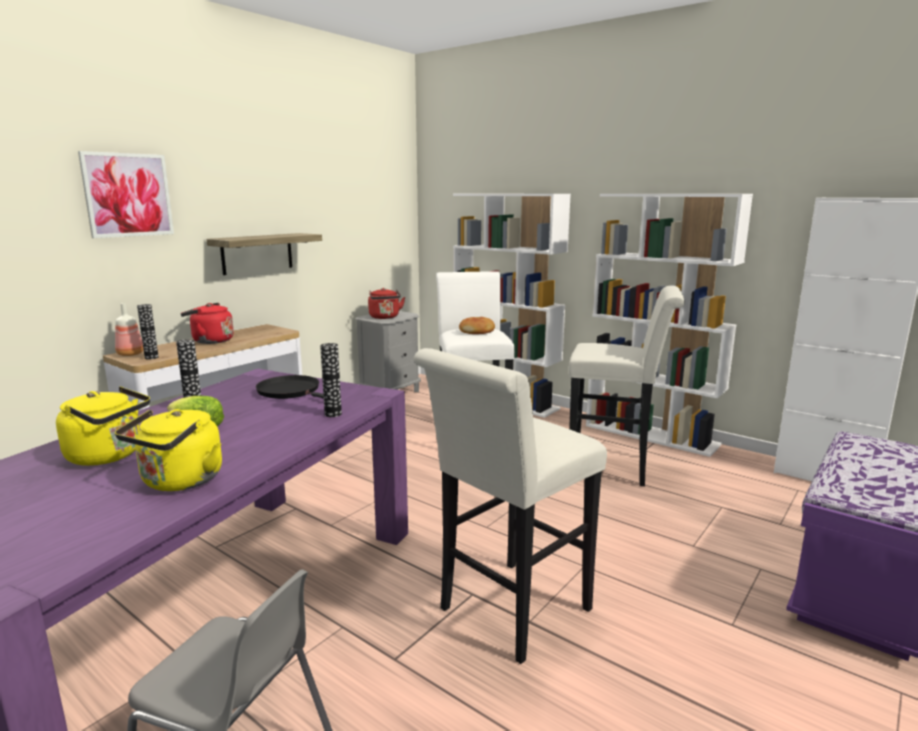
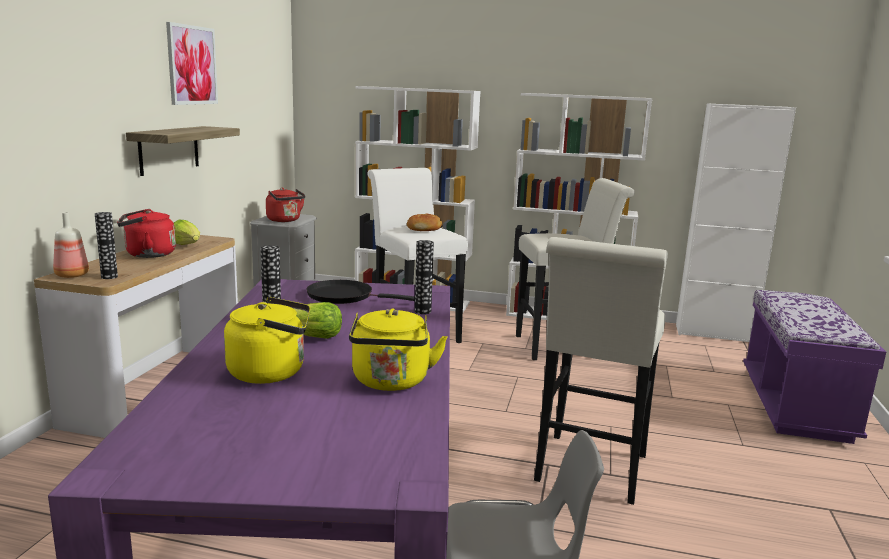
camera: 25 degrees left, 0 degrees up
(128, 195) = (54, 78): picture -> picture (192, 65)
(253, 334) = (187, 245): none -> lettuce

